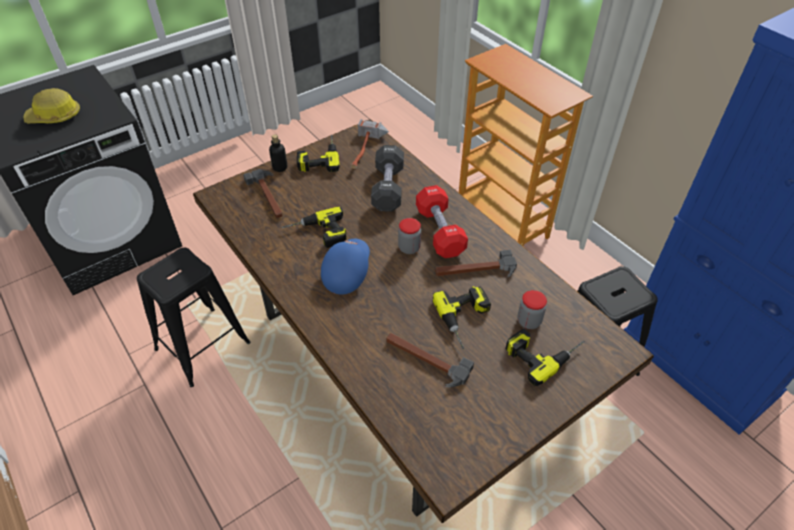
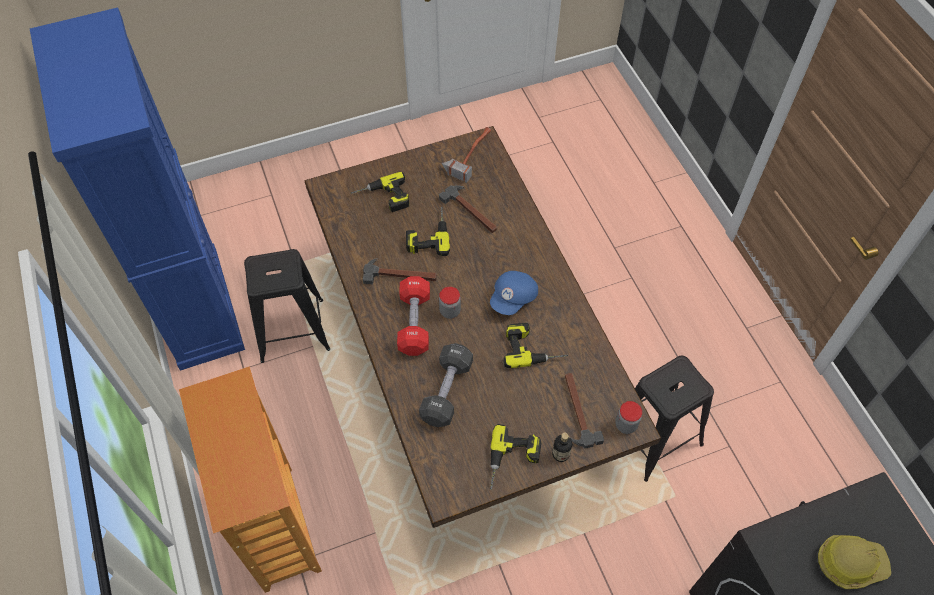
camera: 165 degrees left, 10 degrees up
(367, 152) = (454, 456): hammer -> hammer (469, 154)
(529, 321) = (380, 222): jar -> jar (626, 425)

